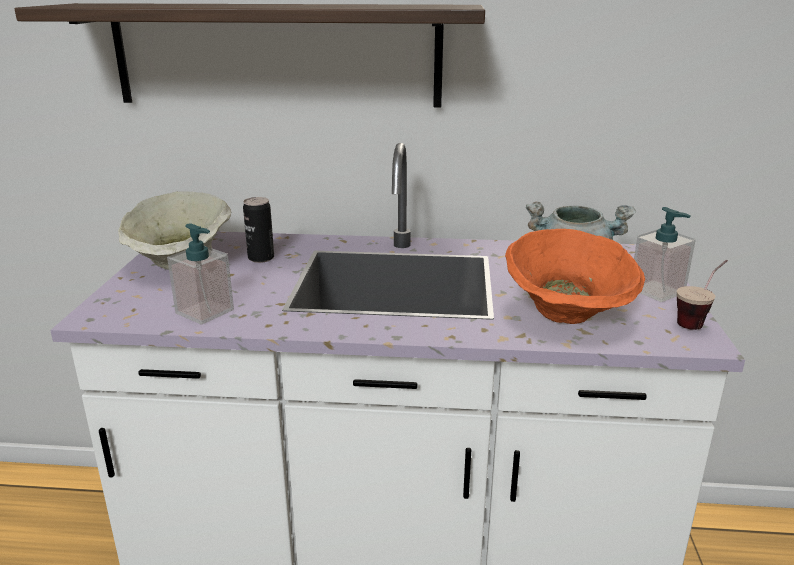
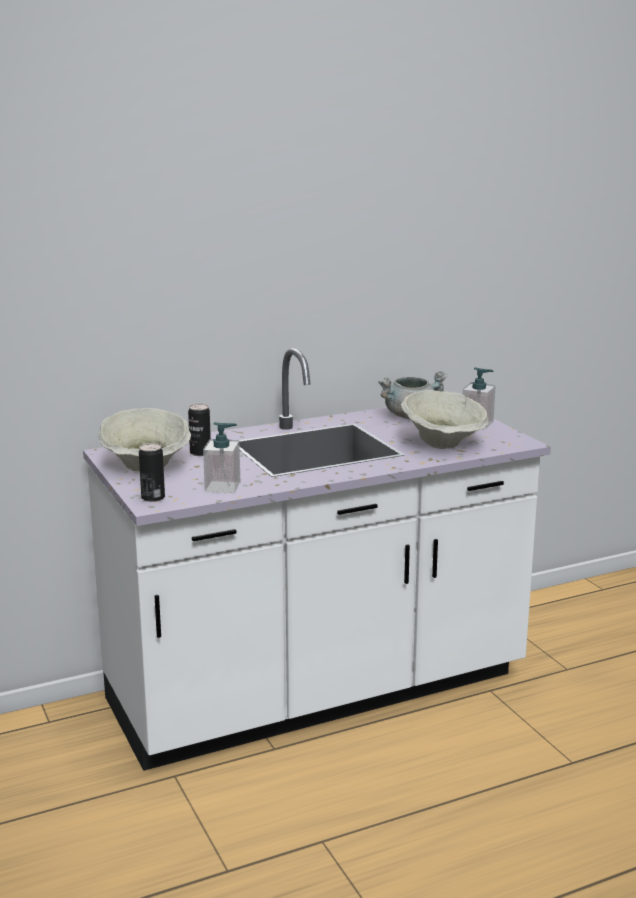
camera: 30 degrees left, 5 degrees down
(112, 307) = (153, 498): none -> can
(276, 55) = (177, 292): shelf -> none
(568, 315) = (443, 444): orange bowl -> beige bowl
(697, 321) = (513, 434): cup -> none

